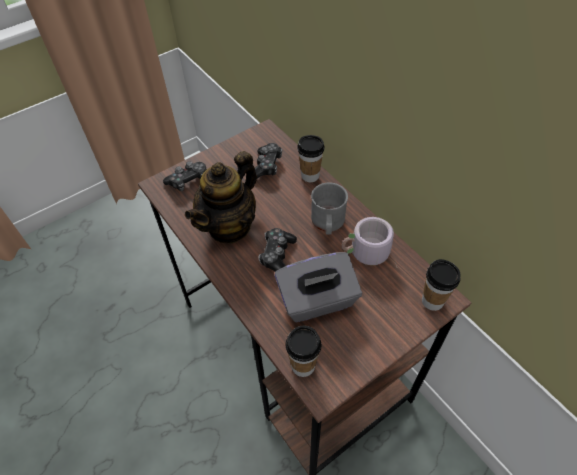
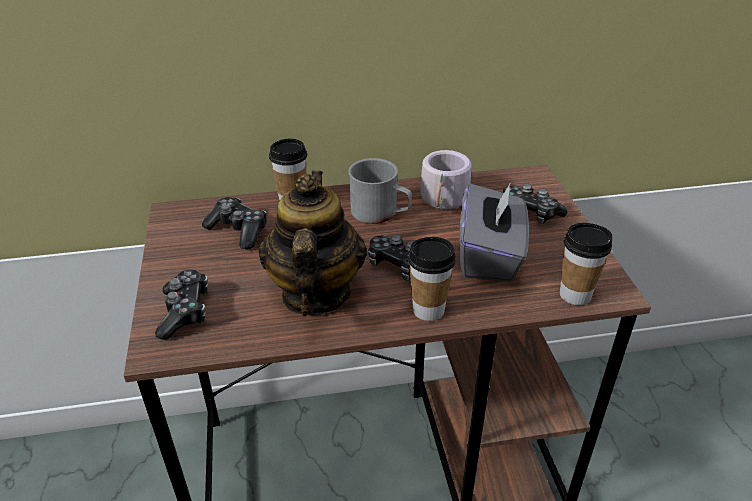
camera: 65 degrees left, 15 degrees down
(229, 226) = (314, 294): teapot -> teapot turned 150 degrees counterclockwise
(387, 310) = (529, 213): none -> game controller
(432, 301) = (533, 183): cup -> cup (428, 310)

